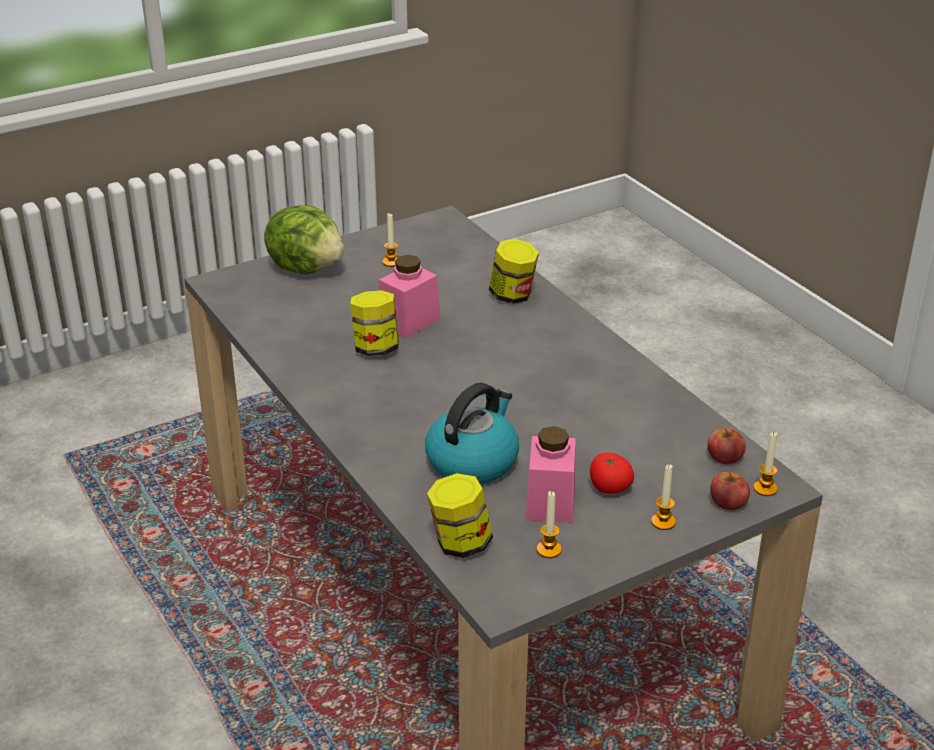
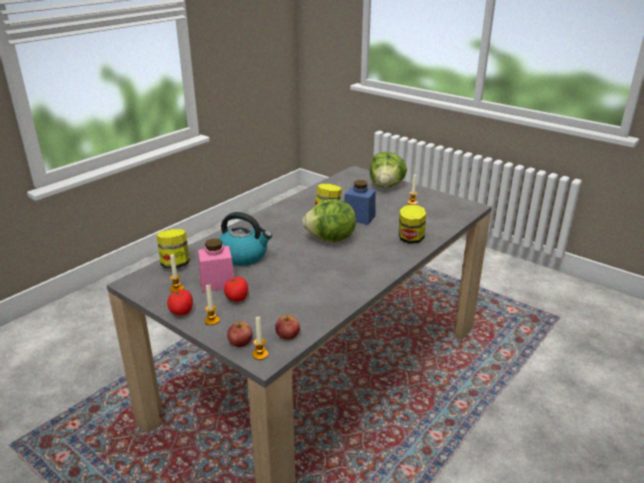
camera: 70 degrees right, 5 degrees down
(409, 321) = (359, 217): pink jar -> blue jar
(468, 364) = (331, 239): none -> lettuce
(625, 551) = (182, 312): none -> tomato

